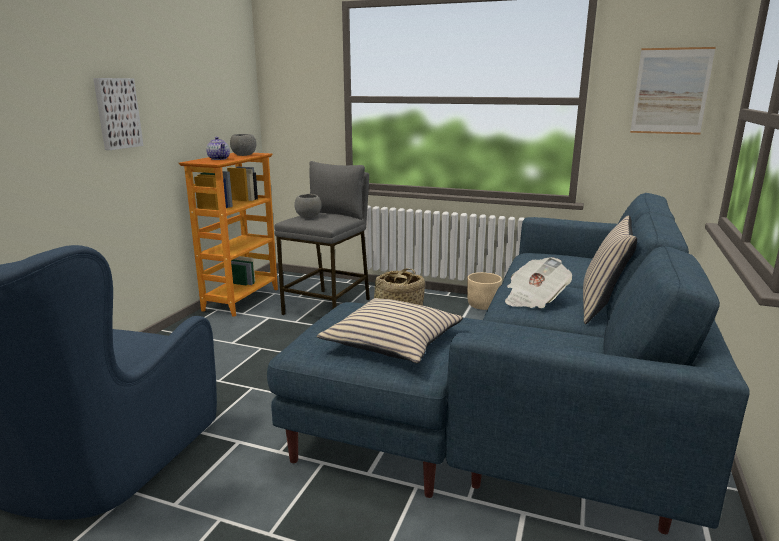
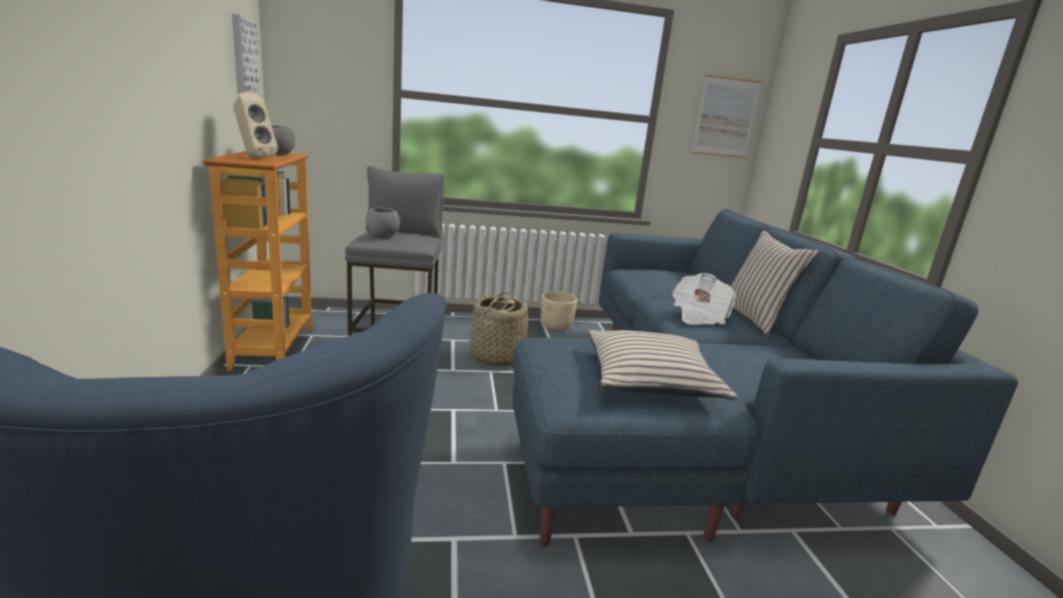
camera: 30 degrees left, 0 degrees up
(116, 113) = (134, 76): picture -> picture (243, 56)
(219, 159) = (254, 157): teapot -> beige speaker

